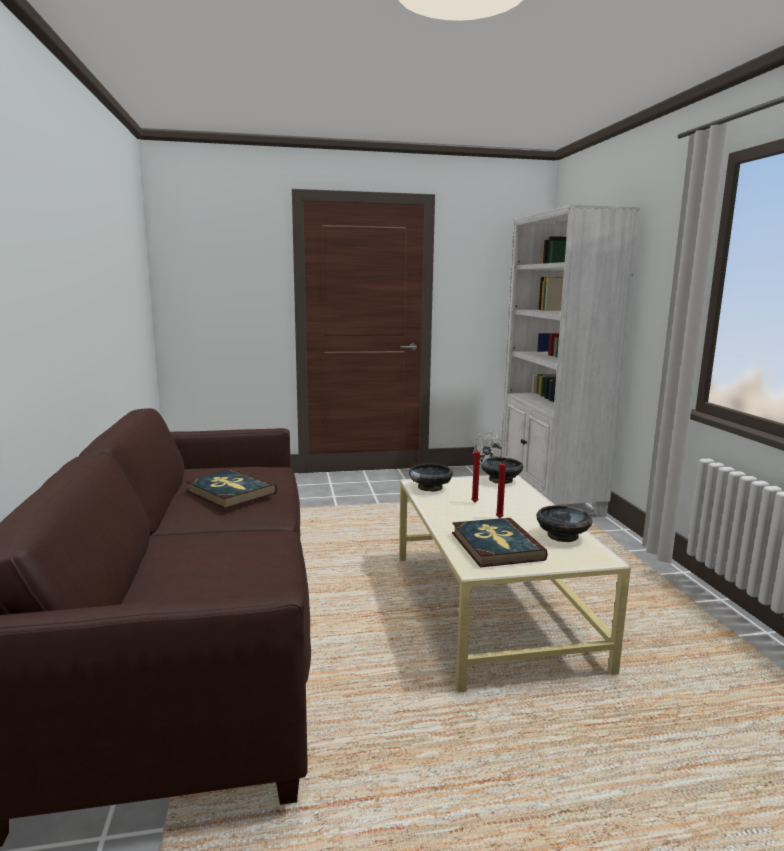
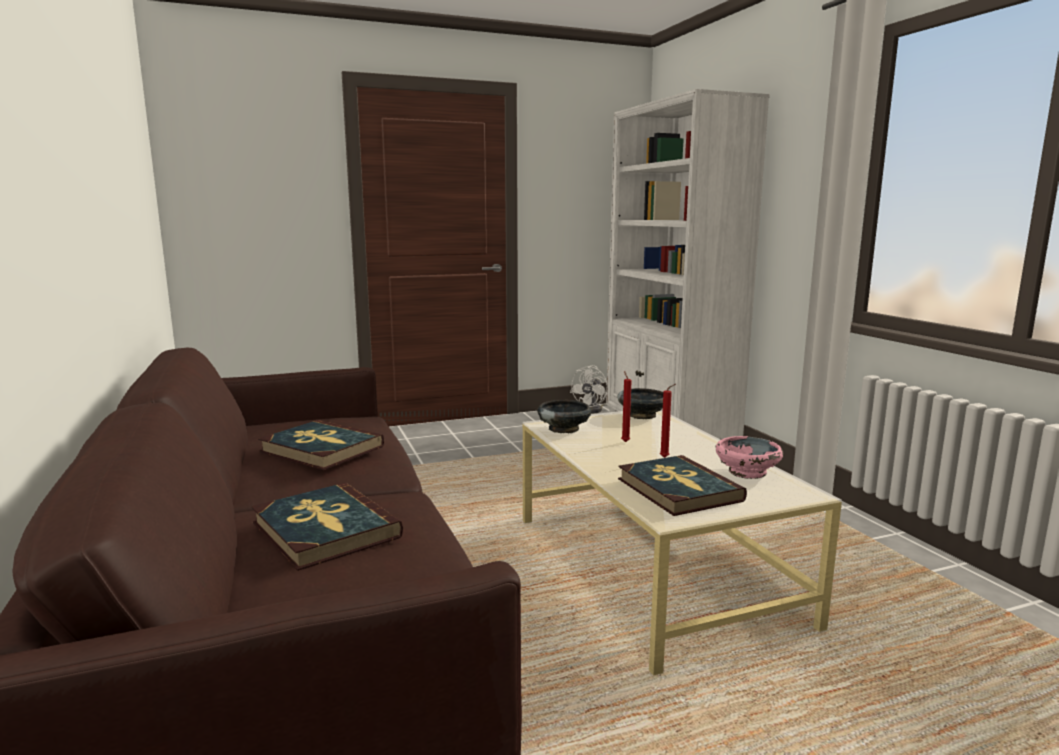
camera: 10 degrees left, 0 degrees up
(205, 555) = (324, 530): none -> book
(562, 536) = (746, 472): black bowl -> pink bowl

